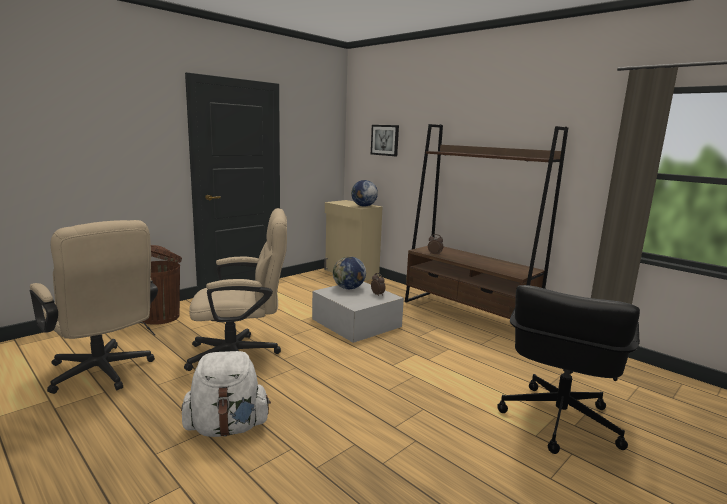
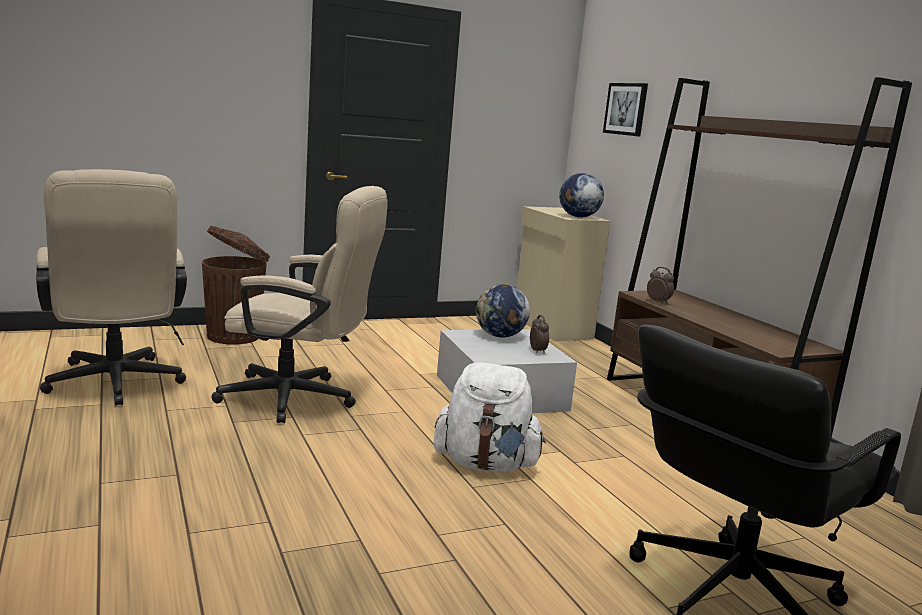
camera: 20 degrees right, 0 degrees up
(227, 427) = (208, 477): white backpack -> white backpack (486, 464)

